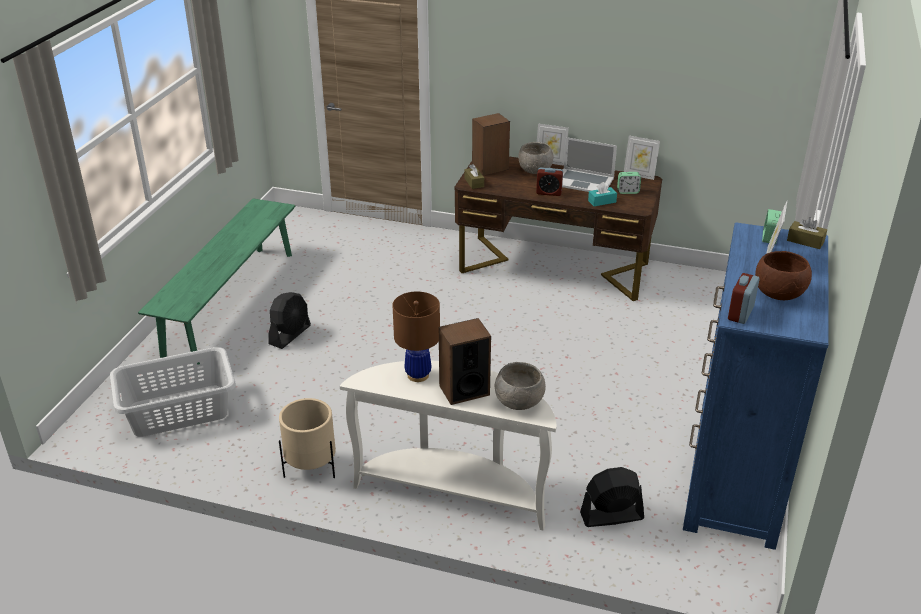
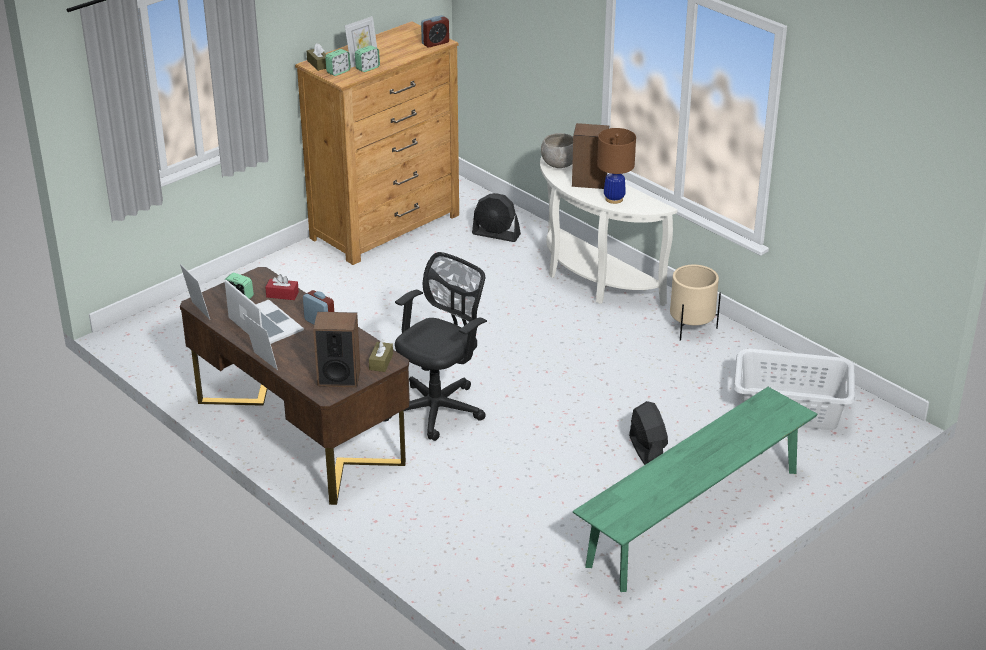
camera: 150 degrees left, 0 degrees up
(290, 335) = (647, 451): black fan -> black fan turned 105 degrees clockwise
(476, 313) = (438, 408): none -> black office chair
(534, 171) = (296, 355): grey bowl -> none
(602, 201) = (282, 294): turquoise tissue box -> red tissue box
(734, 477) = (386, 226): blue dresser -> brown dresser
(750, 252) = (367, 68): none -> alarm clock
(779, 294) = (394, 45): brown bowl -> none

